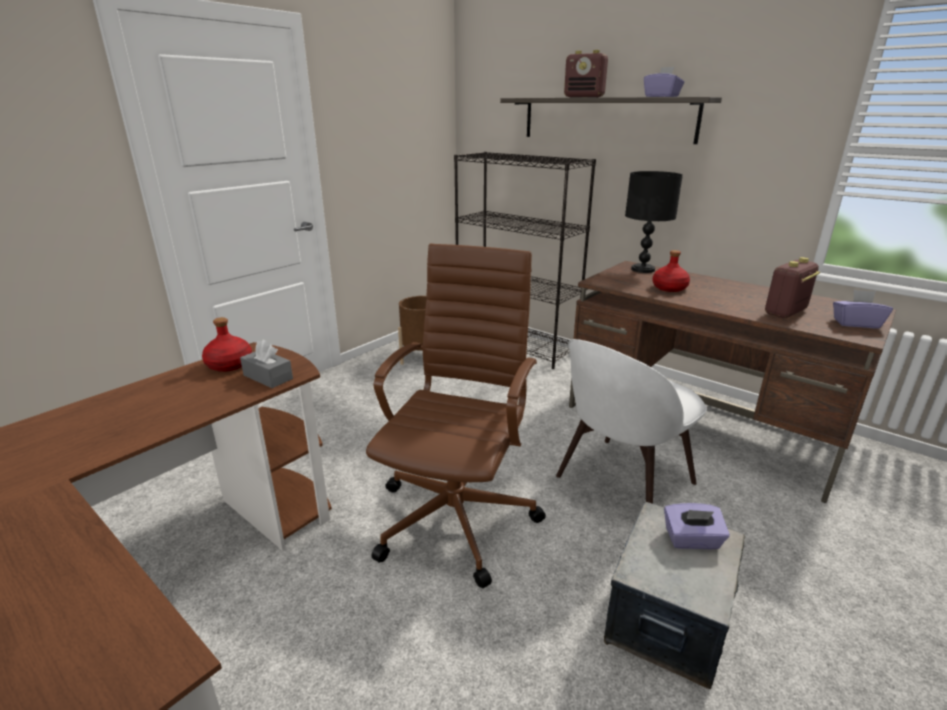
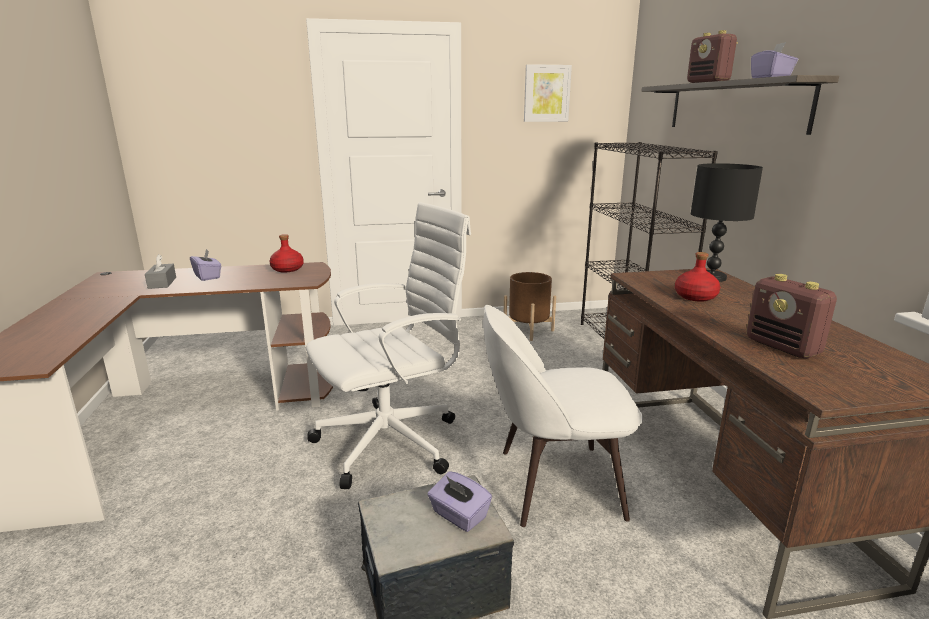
camera: 40 degrees right, 5 degrees down
(268, 377) = (290, 280): grey tissue box -> grey tissue box (162, 283)
(391, 103) = (546, 93): none -> picture
(458, 516) = (392, 441): brown office chair -> white office chair
(785, 312) = (783, 347): radio -> radio turned 120 degrees counterclockwise
(856, 323) = (860, 382): purple tissue box -> purple tissue box (208, 276)

